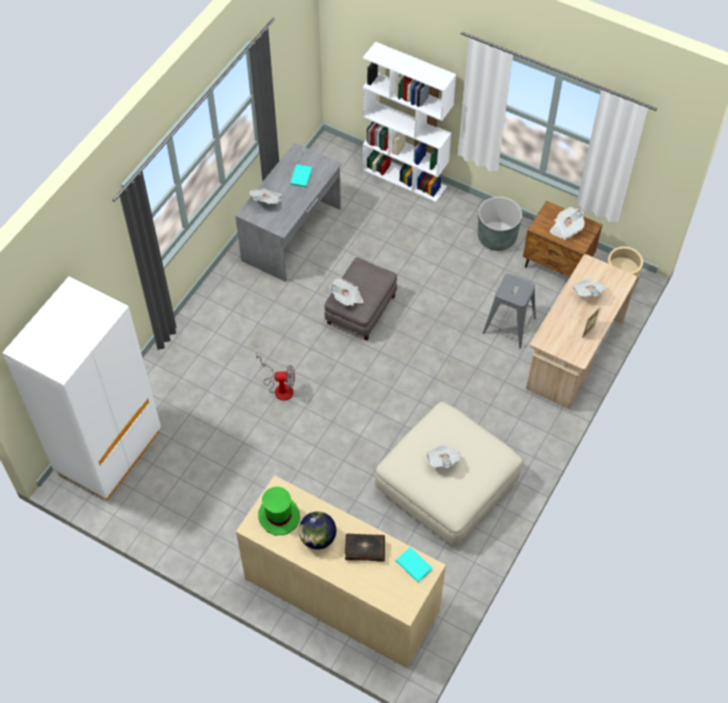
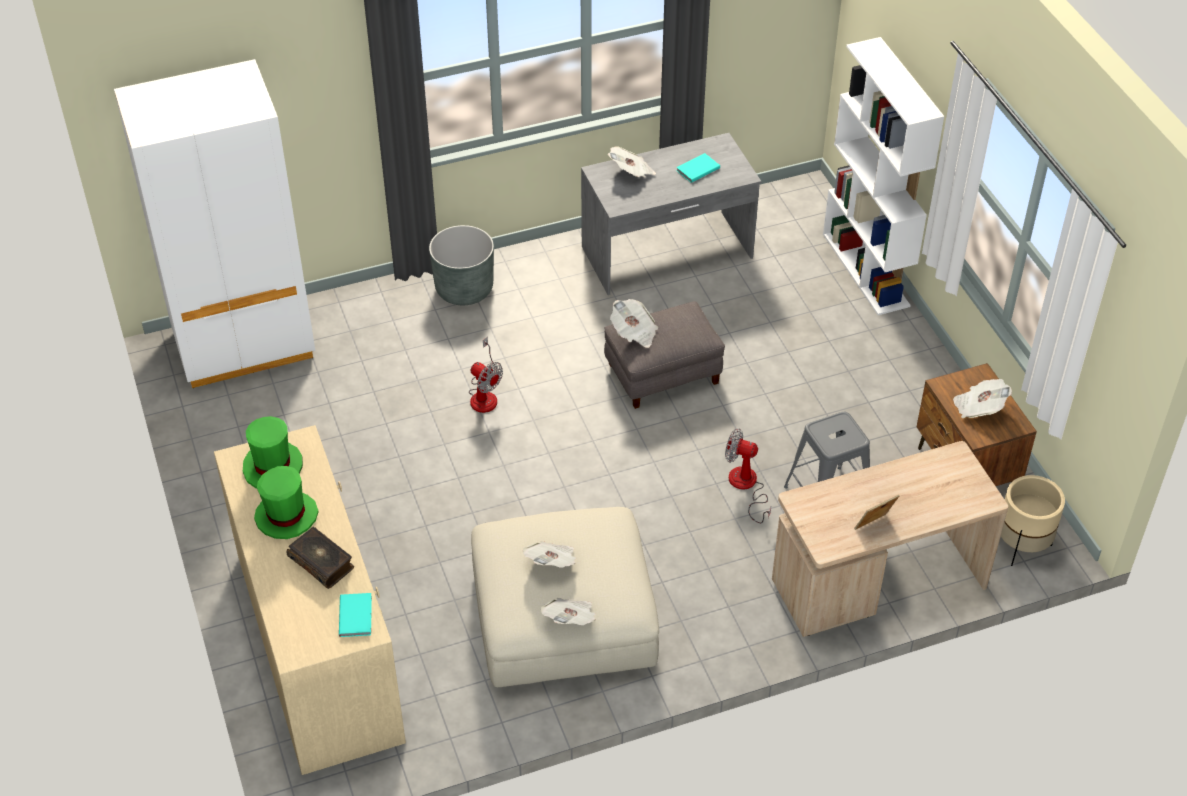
camera: 40 degrees right, 10 degrees down
(317, 538) = (286, 516): globe -> green hat
(465, 346) = (746, 487): none -> fan
(496, 237) = (916, 396): grey planter -> grey planter (464, 289)
(587, 292) = (918, 484): newspaper -> newspaper (570, 620)

